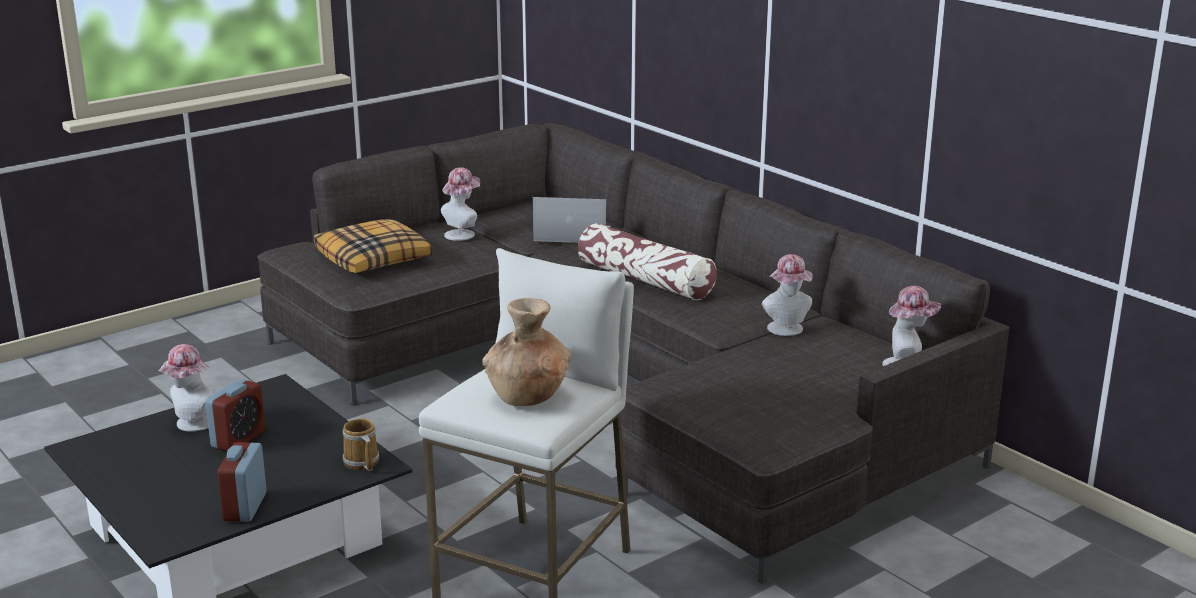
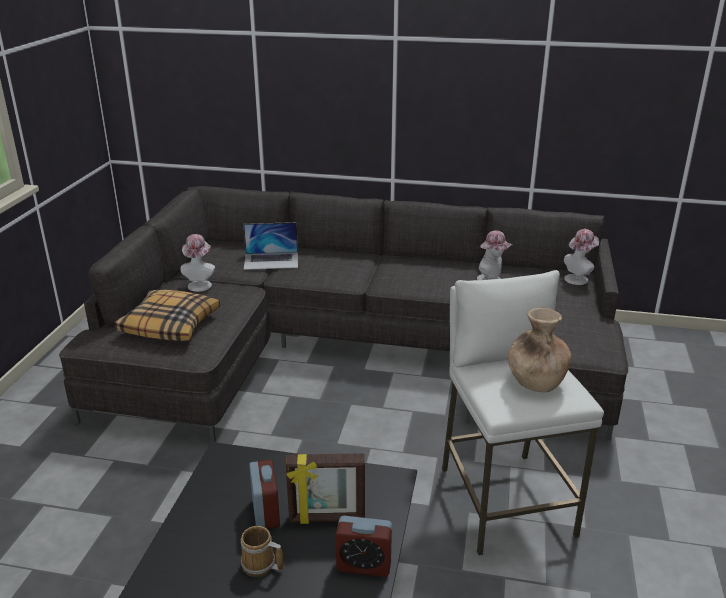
camera: 40 degrees left, 5 degrees up
(192, 424) = (209, 520): hat -> none
(245, 507) = (364, 565): alarm clock -> alarm clock turned 45 degrees counterclockwise
(274, 465) = (327, 519): none -> picture frame
(361, 463) = (380, 483): mug -> mug (260, 565)
(571, 233) = (271, 260): laptop -> laptop turned 150 degrees counterclockwise
(645, 280) = (367, 276): pillow -> none

